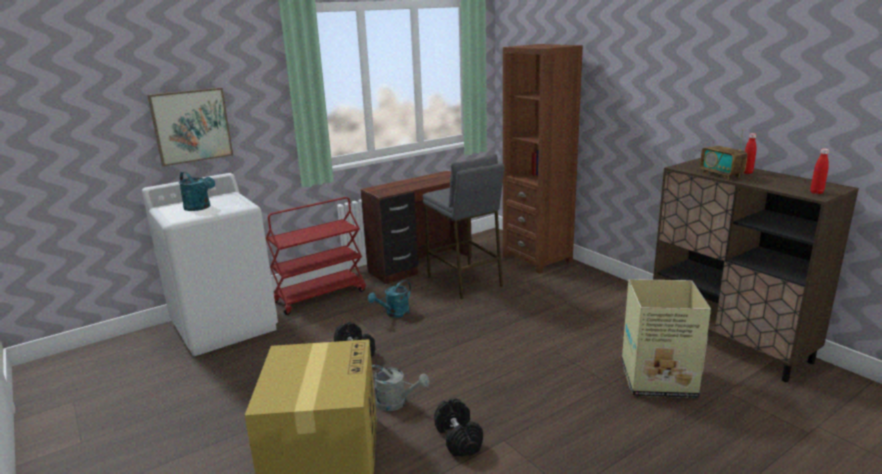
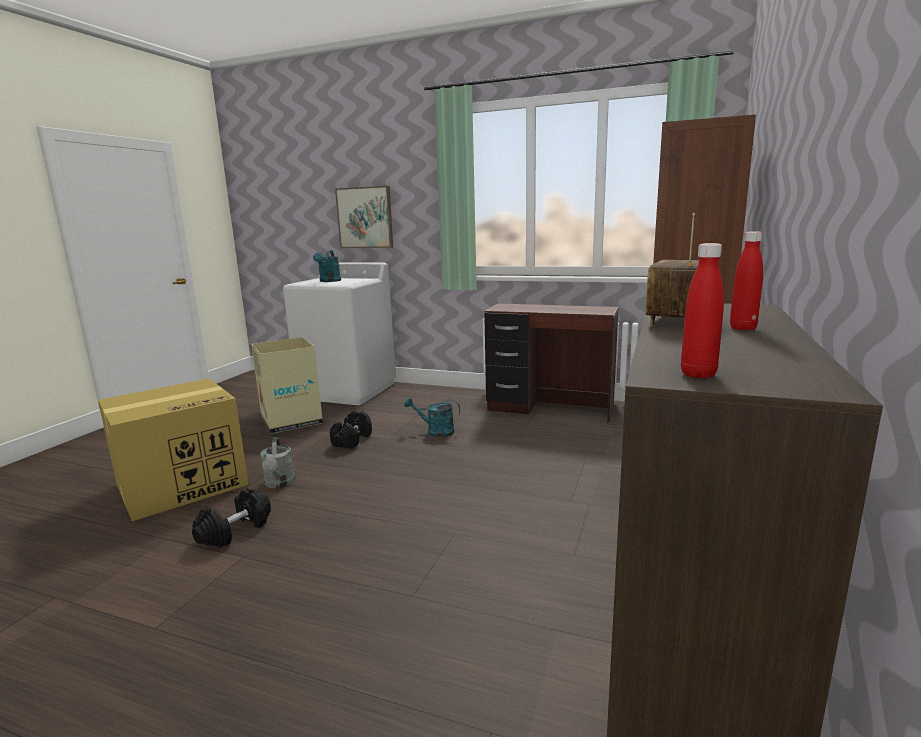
camera: 55 degrees right, 5 degrees down
(320, 296) = (431, 398): red cart -> none
(465, 281) = (548, 437): grey stool -> none
(656, 379) = (459, 636): cardboard box -> cardboard box (291, 421)

